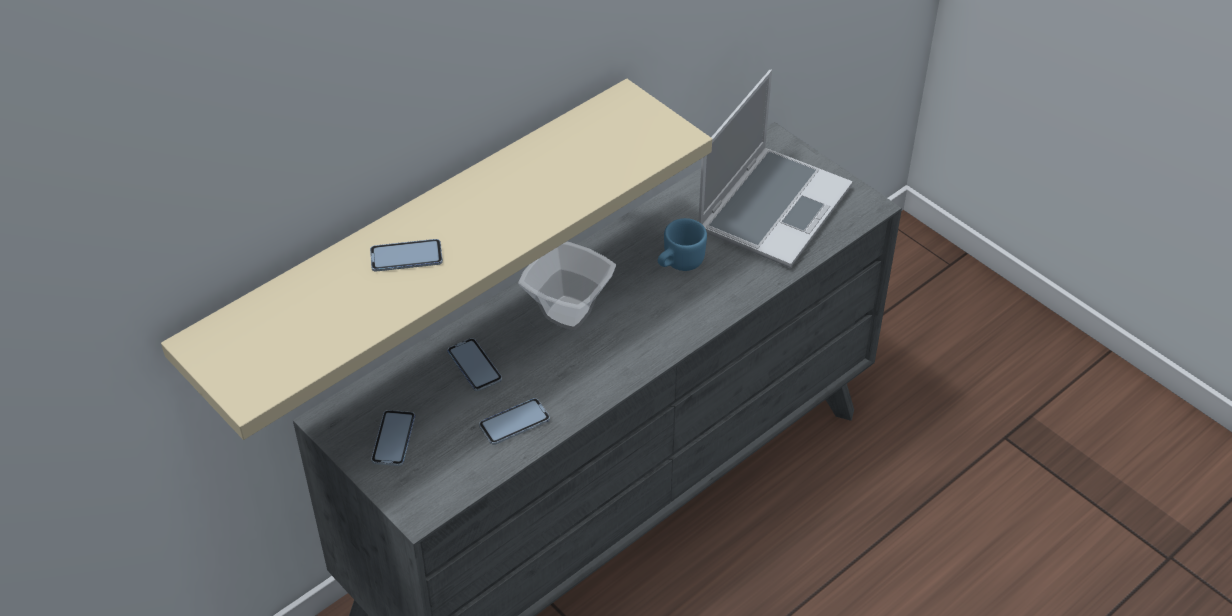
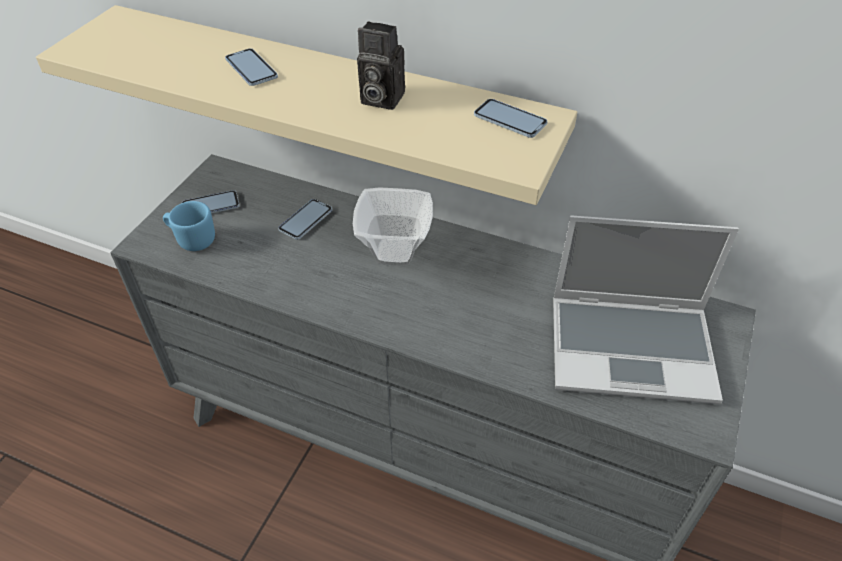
camera: 65 degrees right, 0 degrees up
(514, 423) = (254, 263): phone -> phone (510, 120)
(526, 185) = (379, 99): none -> camera
(678, 263) = (503, 303): blue mug -> blue mug (192, 239)

